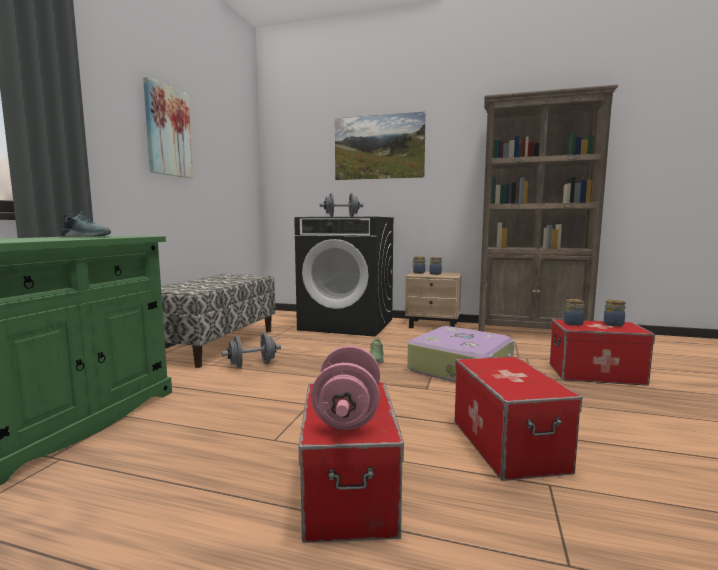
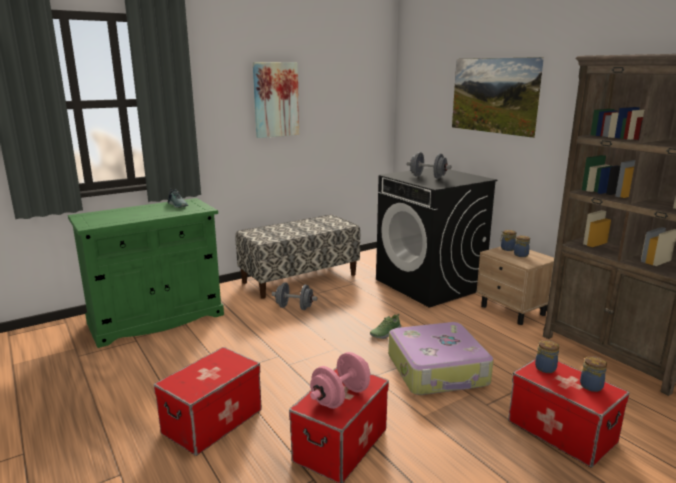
camera: 40 degrees right, 10 degrees up
(348, 415) = (200, 377): pink dumbbell -> pink dumbbell (340, 397)

